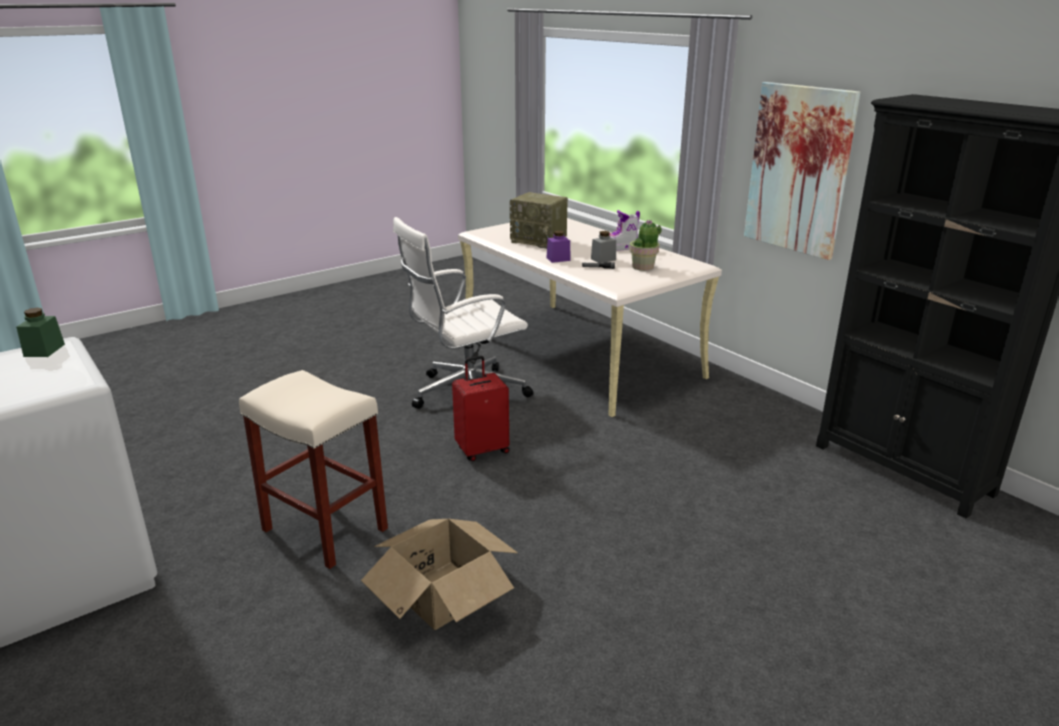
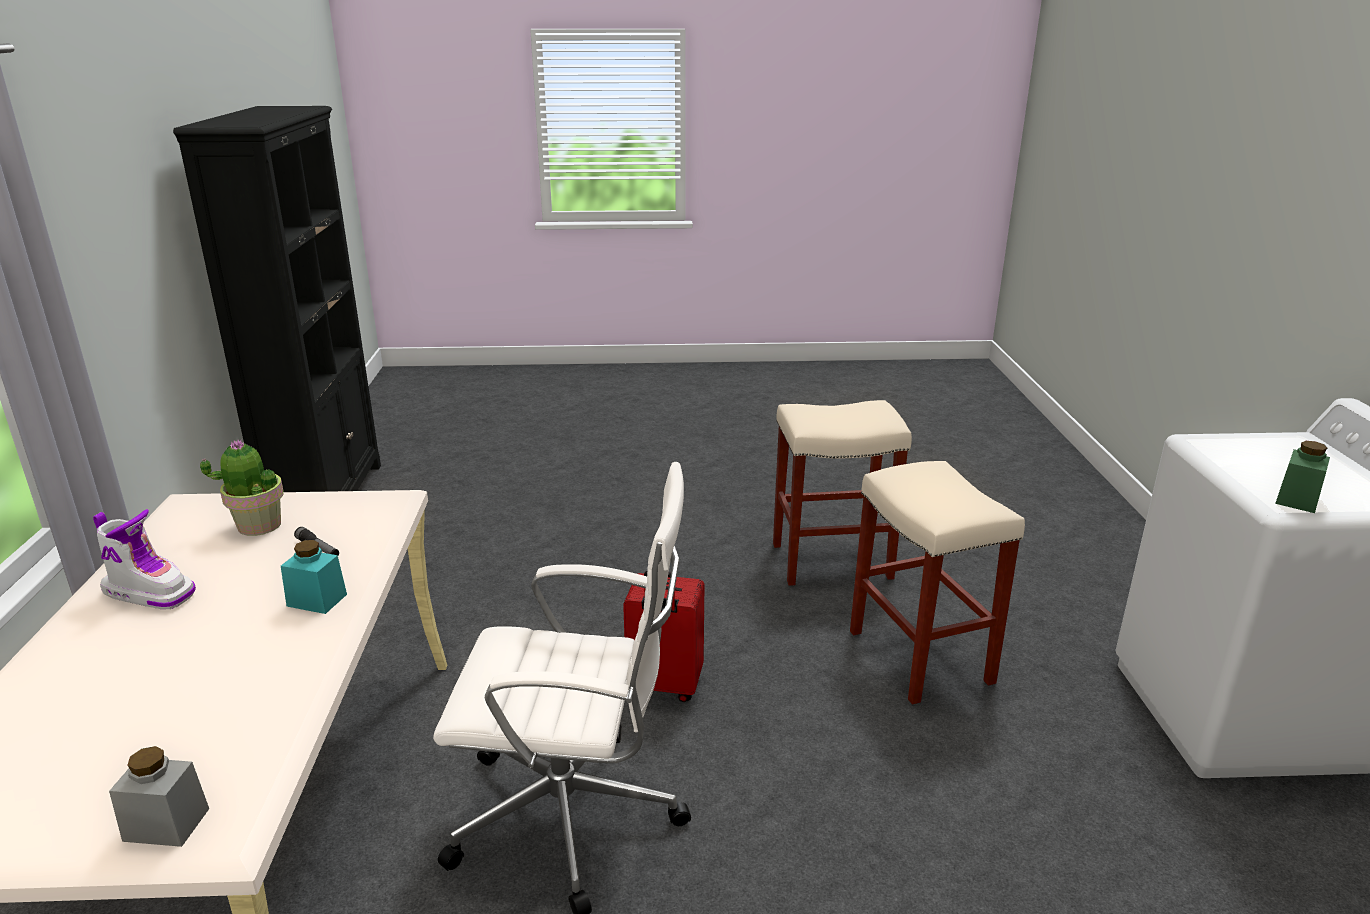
camera: 145 degrees left, 0 degrees up
(442, 594) = (833, 560): cardboard box -> beige stool
(539, 241) = (206, 690): radio -> none
(558, 259) = (317, 600): purple jar -> turquoise jar
(603, 259) = (259, 568): grey jar -> grey jar (166, 824)
(798, 170) = (111, 291): picture -> none

